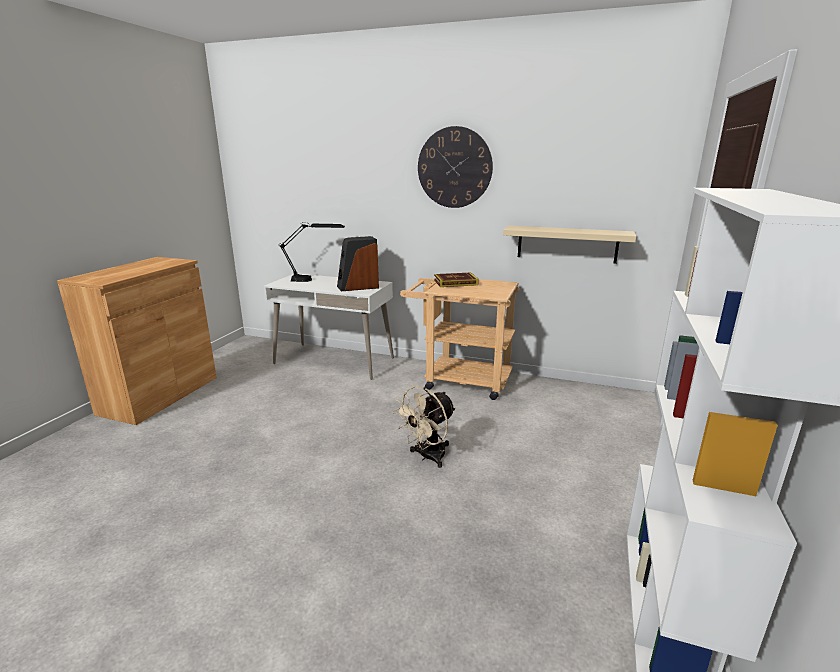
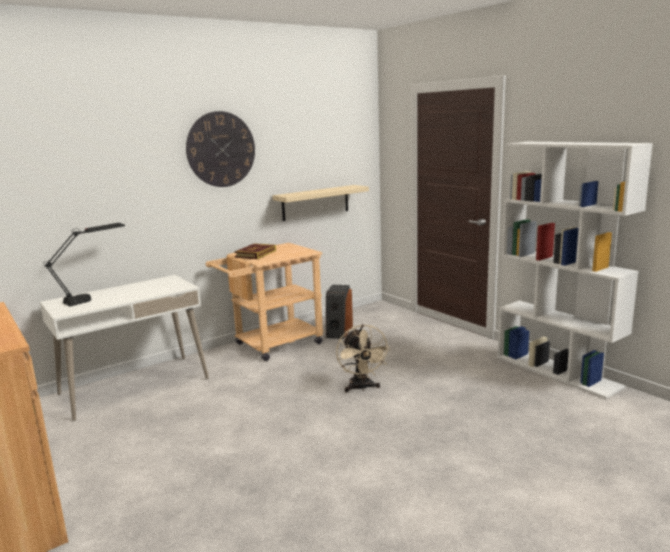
camera: 55 degrees left, 5 degrees down
(358, 287) = (162, 286): speaker -> speaker (338, 331)

